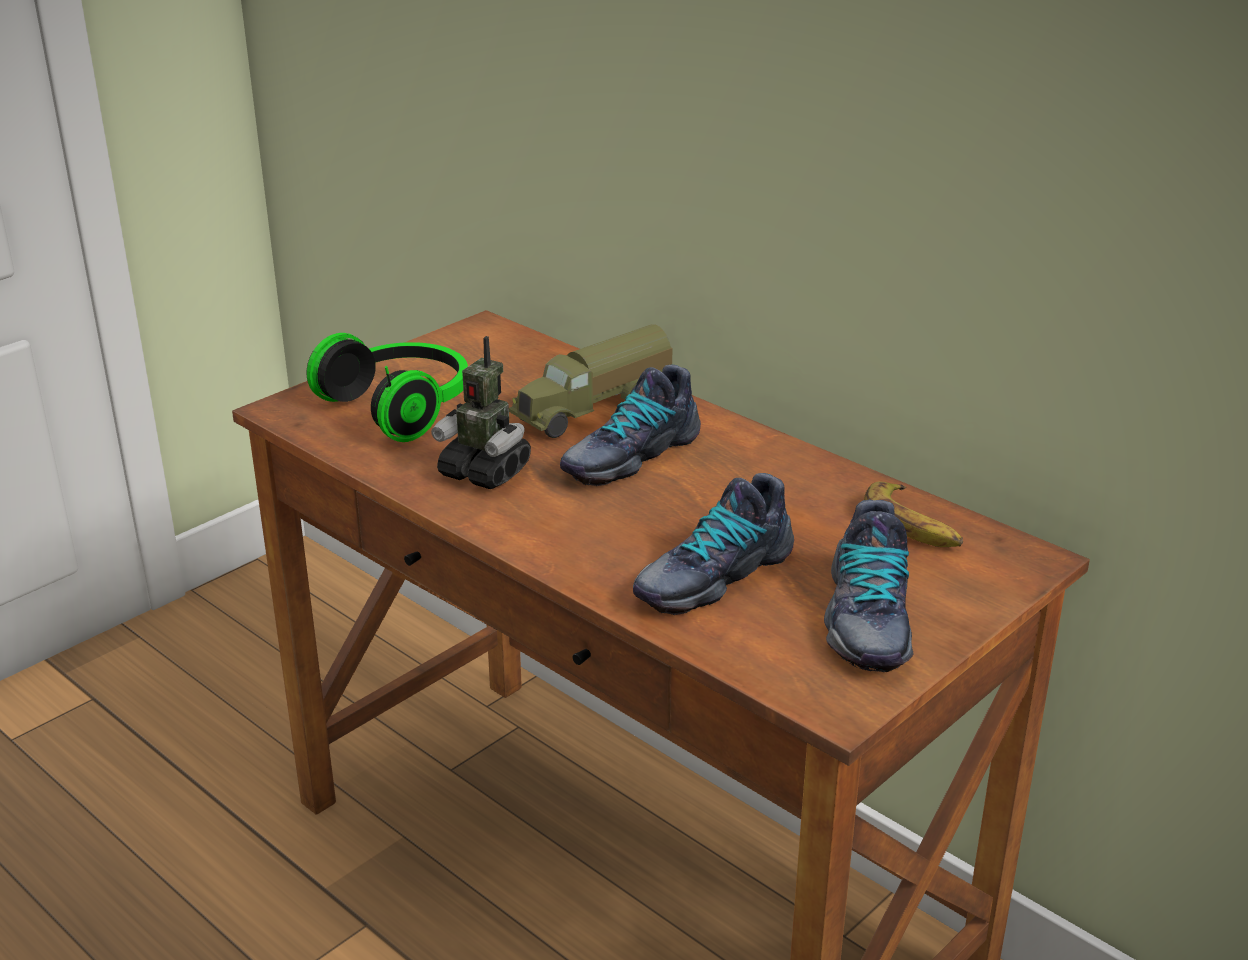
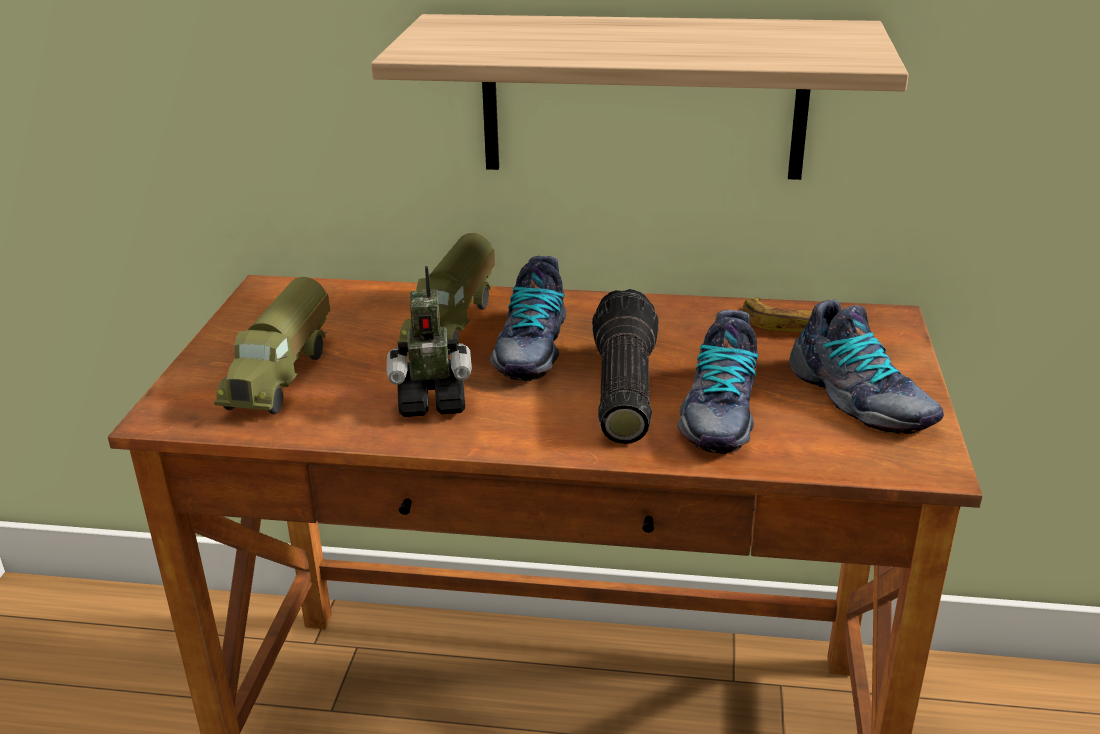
camera: 35 degrees left, 0 degrees up
(402, 408) = (283, 376): headphones -> toy truck
(653, 523) = (620, 390): none -> flashlight
(831, 223) = (643, 97): none -> shelf

